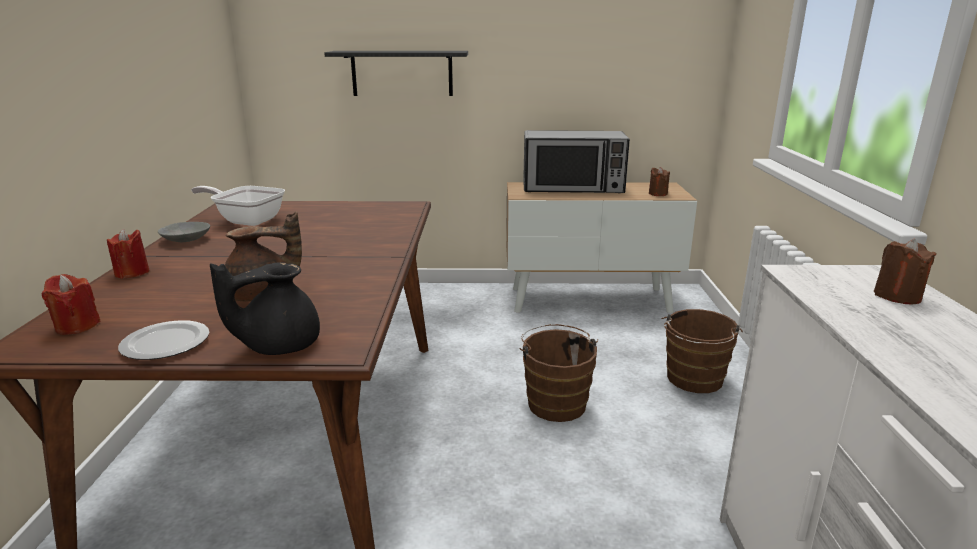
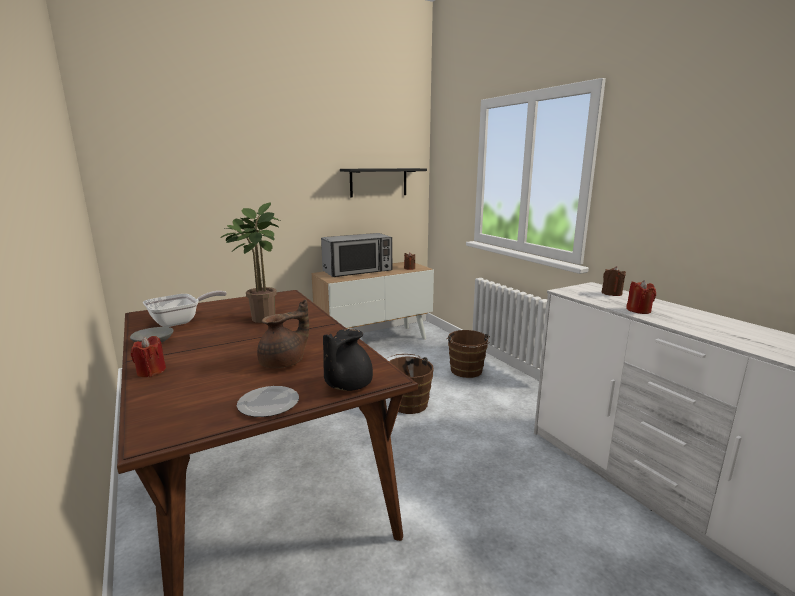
camera: 30 degrees left, 5 degrees down
(77, 326) = (175, 412): red candle -> red candle (638, 310)
(246, 220) = (180, 321): frying pan -> frying pan turned 150 degrees clockwise
(330, 231) = (261, 318): none -> potted plant
(402, 73) = (231, 203): black shelf -> black shelf (378, 182)

